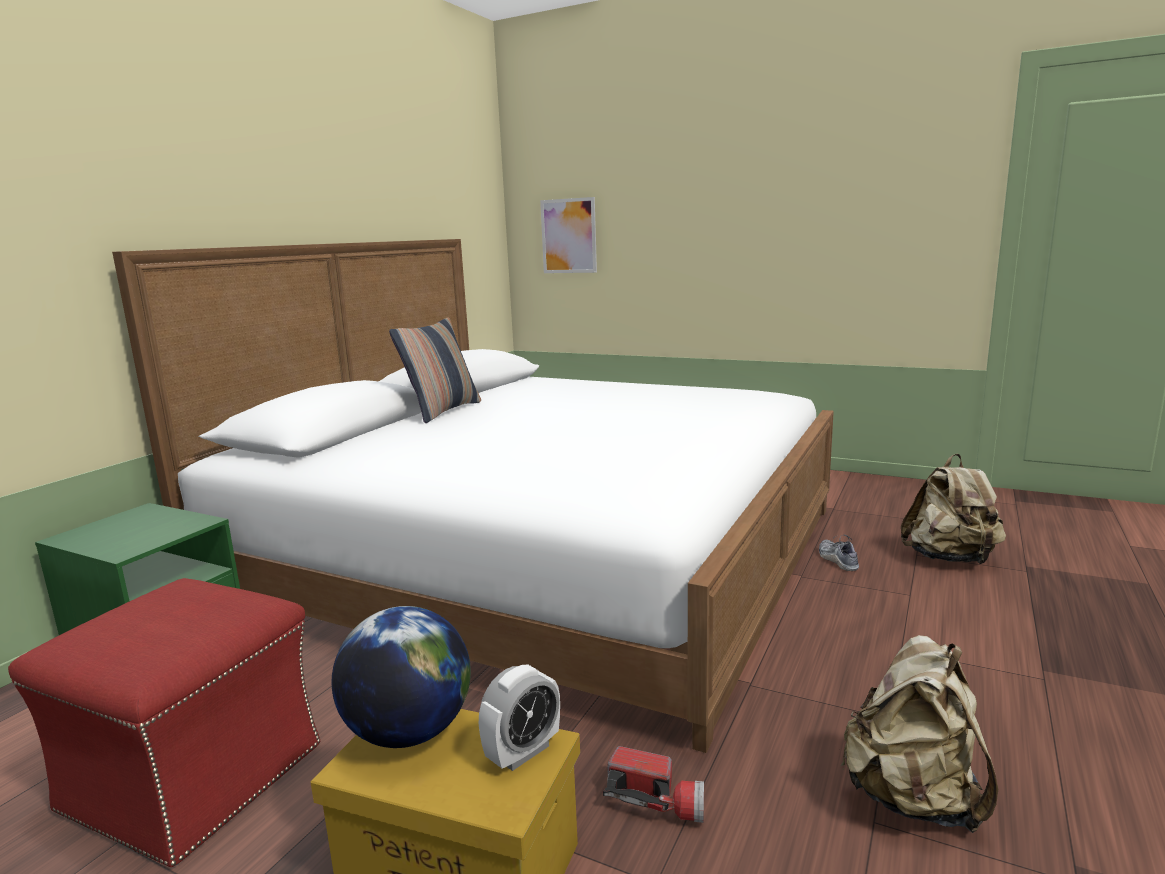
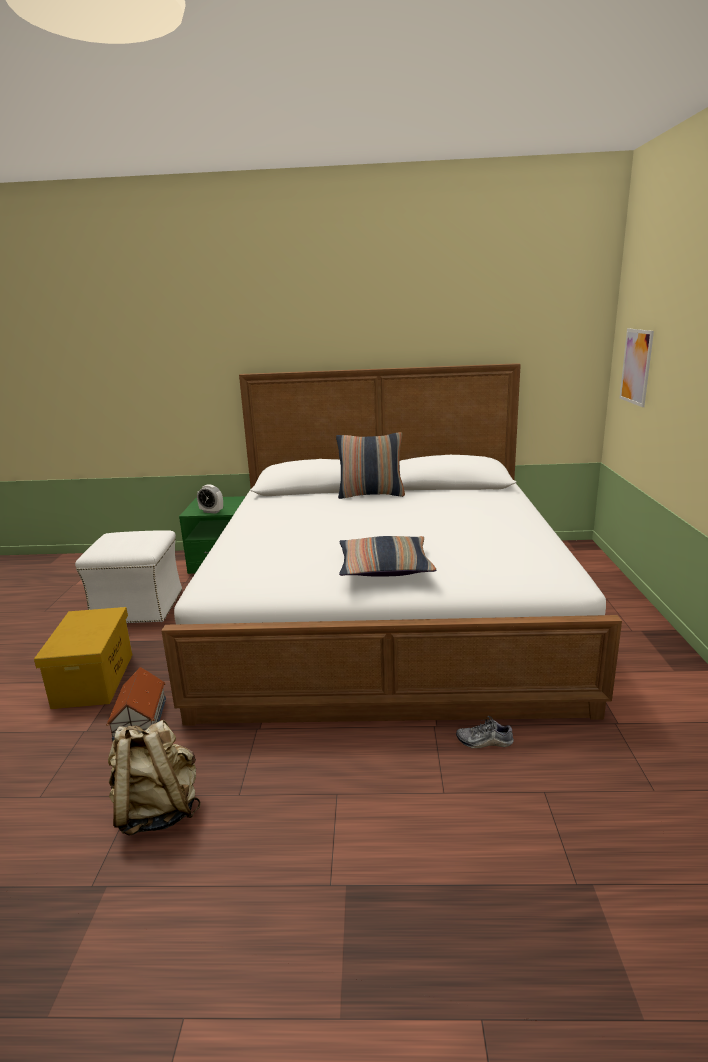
camera: 65 degrees right, 5 degrees up
(196, 775) = (139, 607): red ottoman -> white ottoman
(409, 732) = (98, 618): globe -> none
(523, 752) = (85, 644): alarm clock -> alarm clock (211, 511)
(656, 801) = (141, 718): flashlight -> toy house
(699, 431) = (385, 567): none -> pillow
(837, 560) = (484, 741): shoe -> shoe turned 135 degrees counterclockwise
(950, 558) = (556, 817): beige backpack -> none

